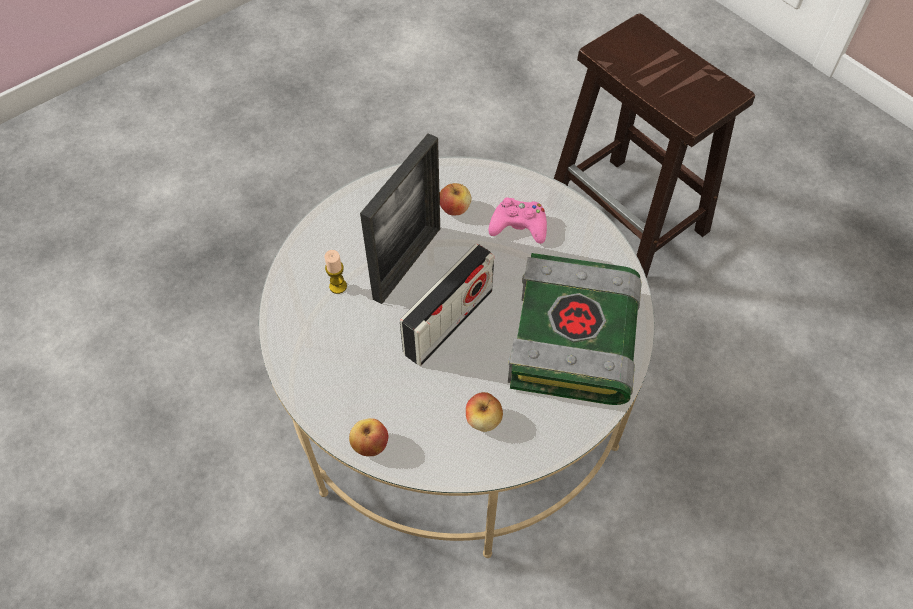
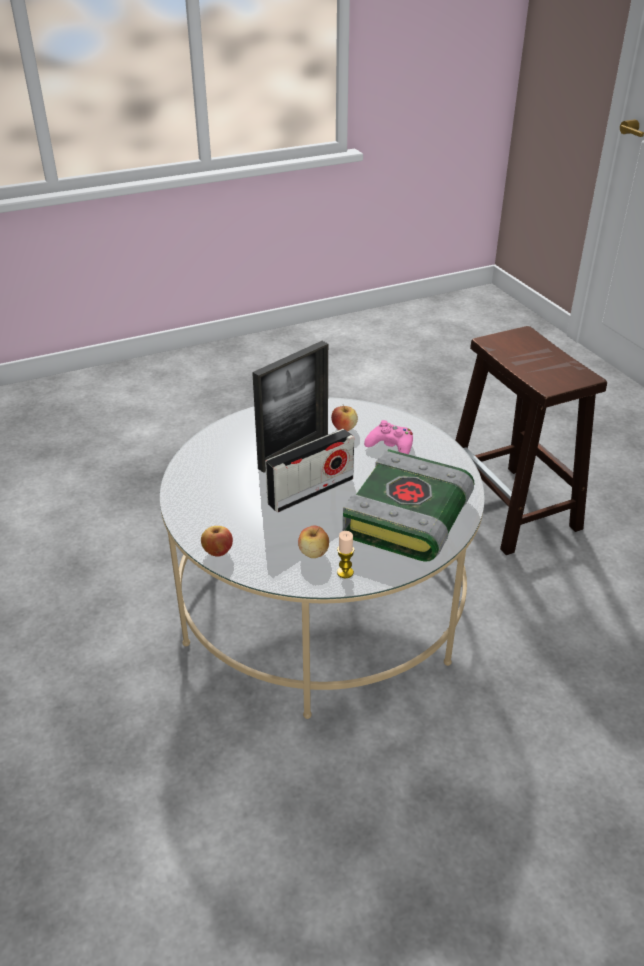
camera: 15 degrees right, 20 degrees down
(338, 286) = (234, 457): candle -> candle (345, 572)

